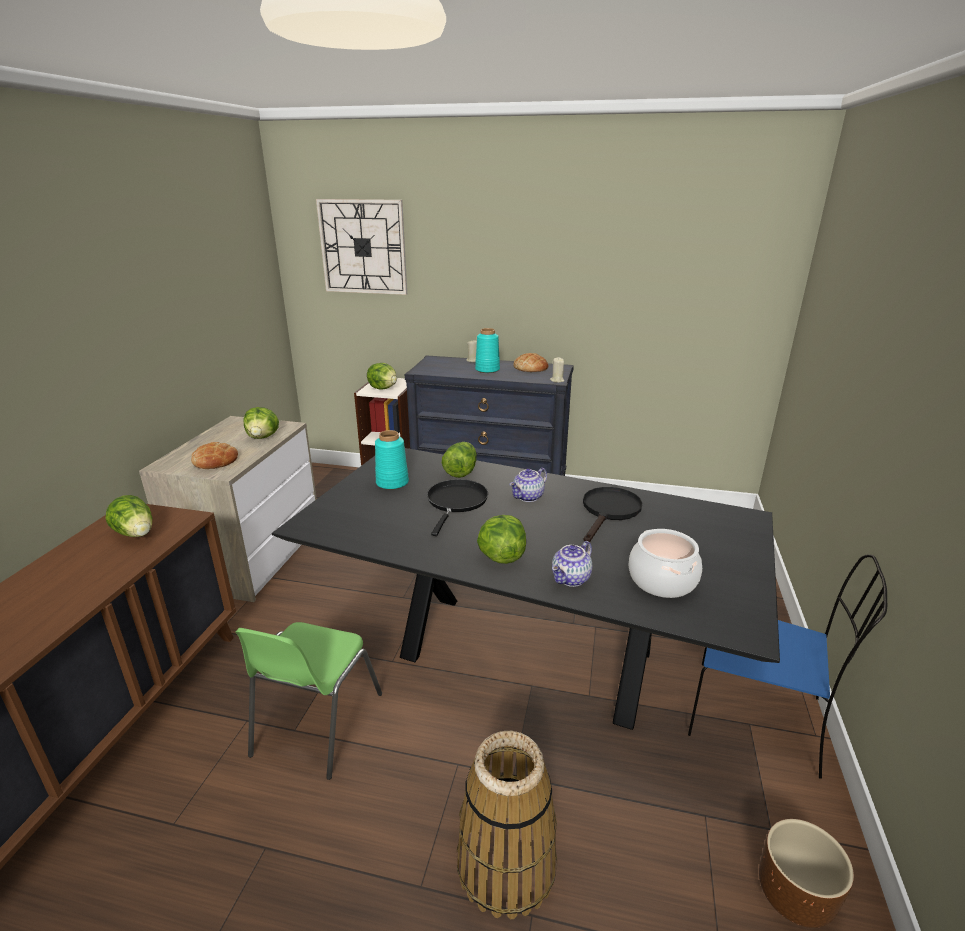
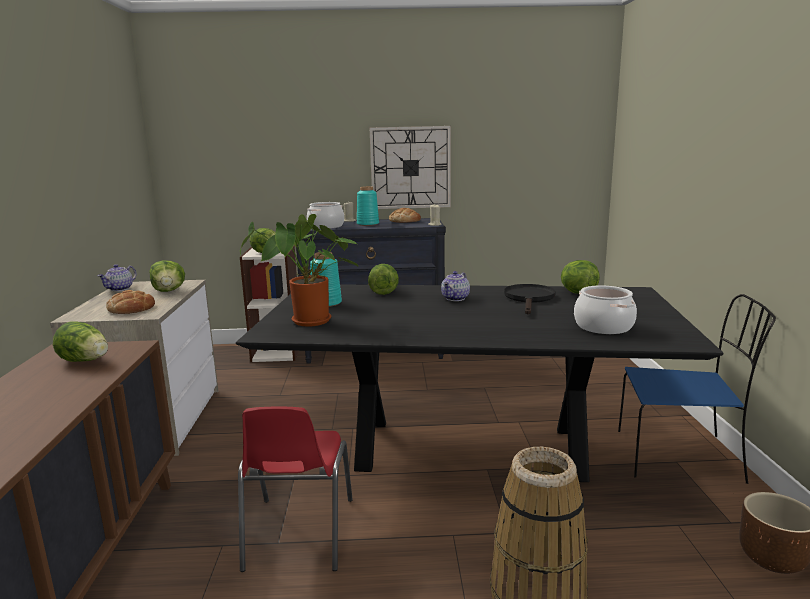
camera: 15 degrees left, 10 degrees down
(315, 725) = (298, 534): green chair -> red chair
(356, 514) = (309, 322): none -> potted plant
(363, 247) = (236, 125): wall clock -> wall clock (410, 167)
(441, 369) = (326, 226): none -> cooking pot
(456, 502) = (396, 307): black frying pan -> none
(501, 556) = (463, 330): lettuce -> lettuce (577, 293)
(571, 579) = (533, 334): teapot -> teapot (120, 289)

